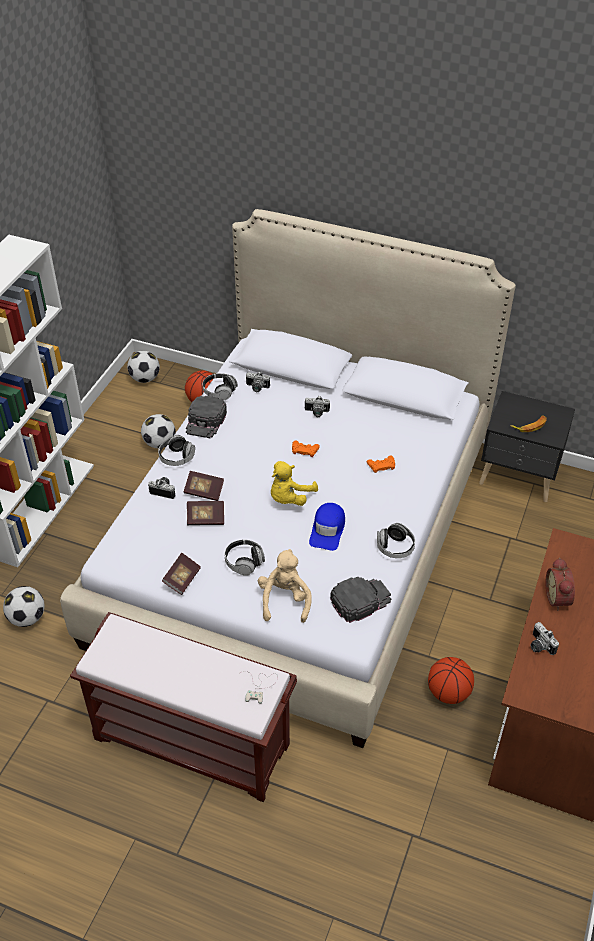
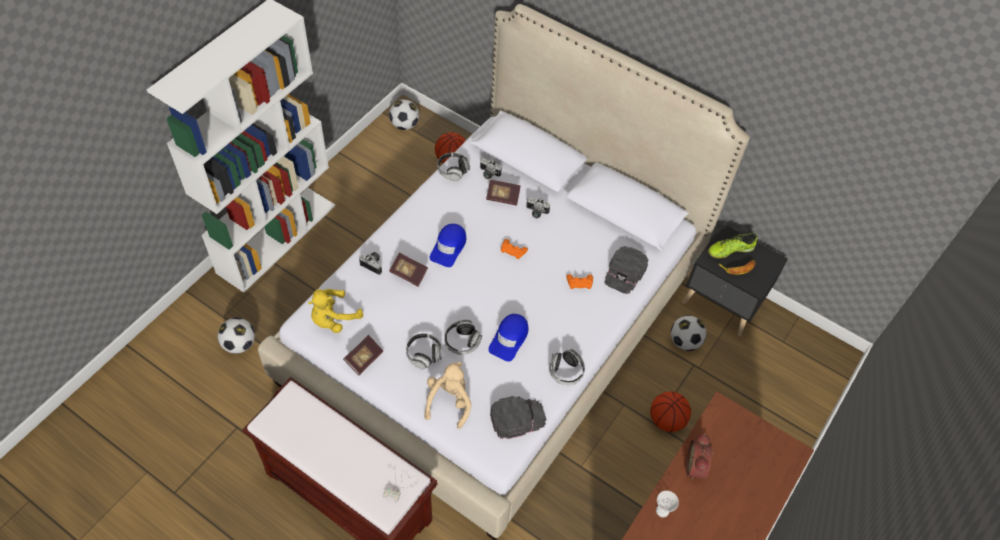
camera: 10 degrees right, 10 degrees up
(160, 443) = (400, 195): football -> football (684, 341)
(177, 458) = (394, 232): headphones -> headphones (462, 342)
(206, 421) = (431, 199): black cap -> black cap (625, 273)
(206, 518) = (402, 302): book -> book (503, 197)
(238, 460) = (449, 247): none -> blue cap
(289, 498) = (484, 298): yellow plush toy -> yellow plush toy (333, 319)
(448, 693) = (588, 507): basketball -> basketball (666, 420)
(517, 412) = (730, 250): none -> shoe
(539, 646) = (662, 511): camera -> cup

